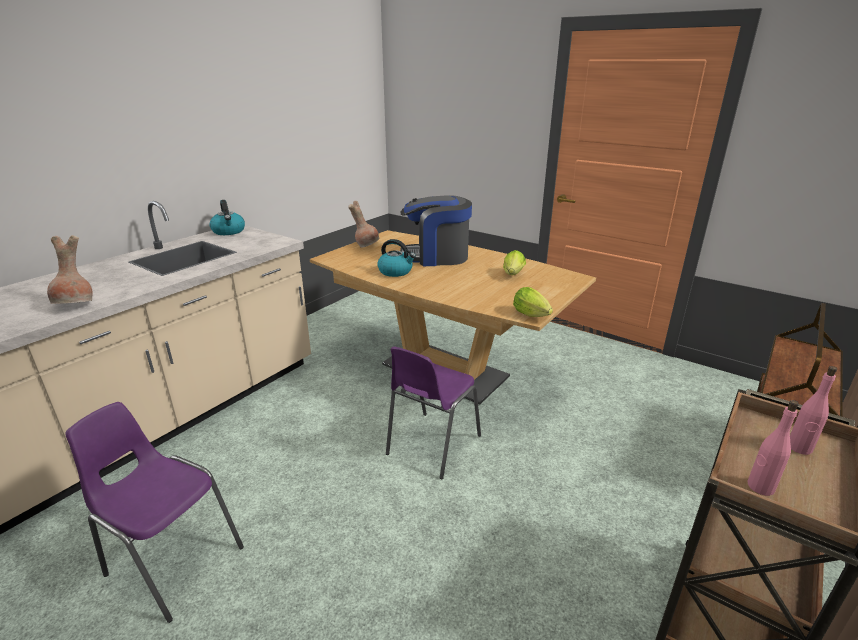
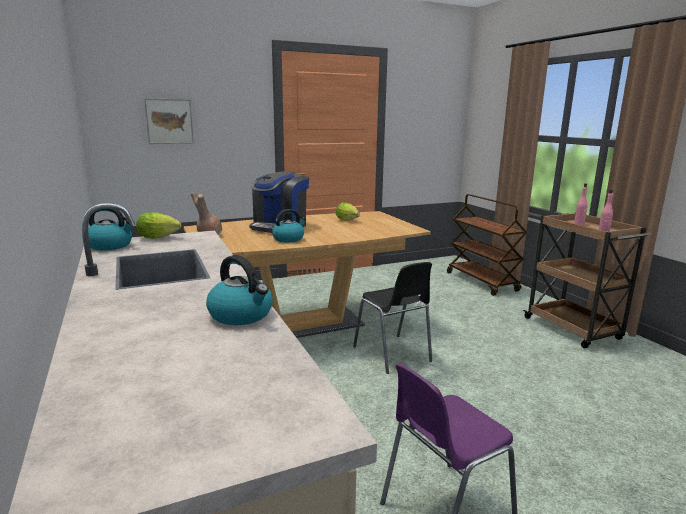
camera: 60 degrees left, 10 degrees down
(76, 305) = (242, 315): brown vase -> kettle
(431, 446) = (393, 355): purple chair -> black chair
(446, 120) = (169, 121): none -> picture
(532, 316) = (415, 229): lettuce -> lettuce (160, 237)

